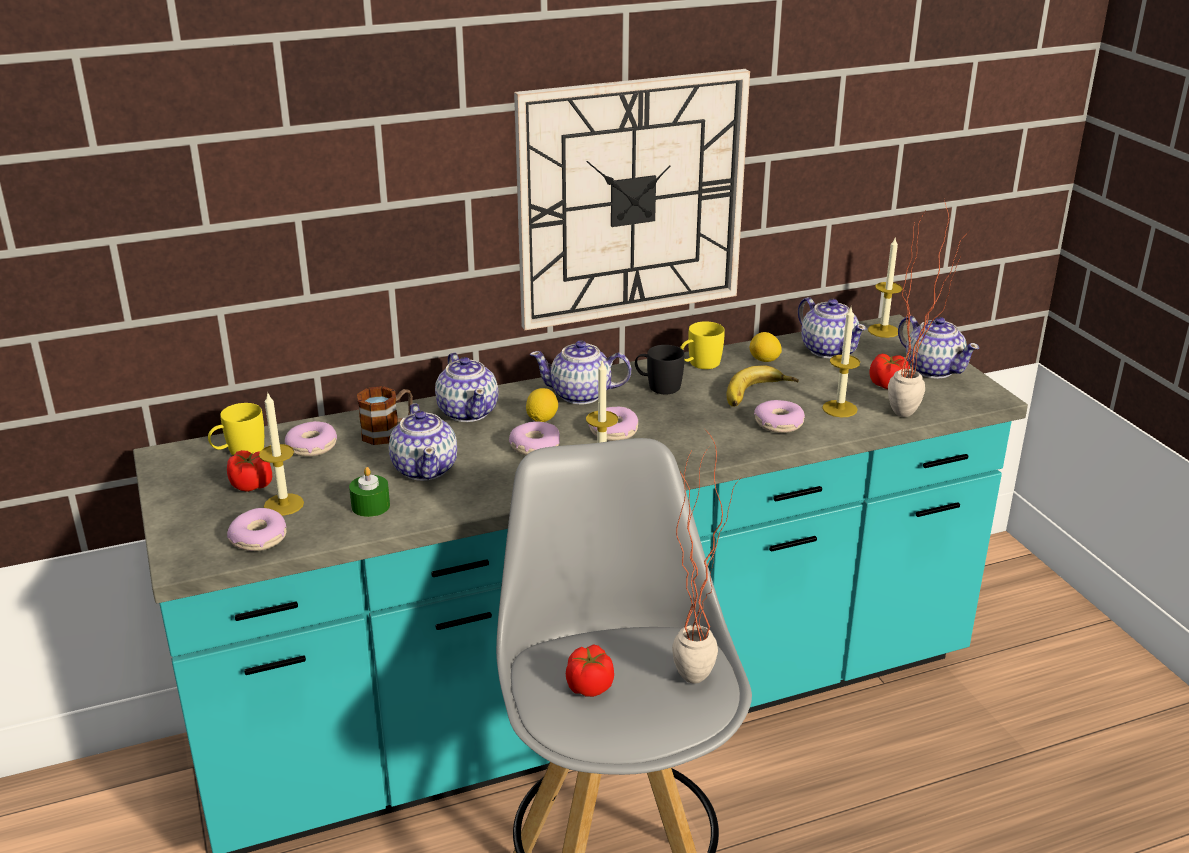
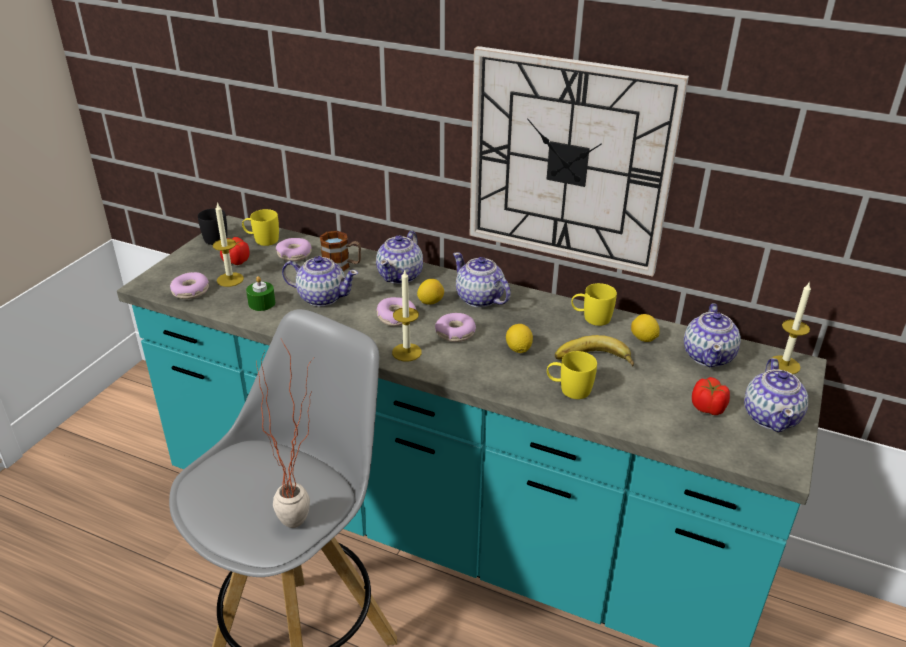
camera: 45 degrees right, 5 degrees up
(425, 468) = (321, 297): teapot -> teapot turned 105 degrees counterclockwise
(590, 686) = (242, 484): tomato -> none
(658, 386) = (537, 318): black mug -> black mug (215, 237)
(688, 416) = (518, 349): none -> lemon
(779, 424) = (569, 389): donut -> yellow mug
(839, 409) = (634, 404): candle -> none
(914, 415) = (686, 442): potted plant -> none

